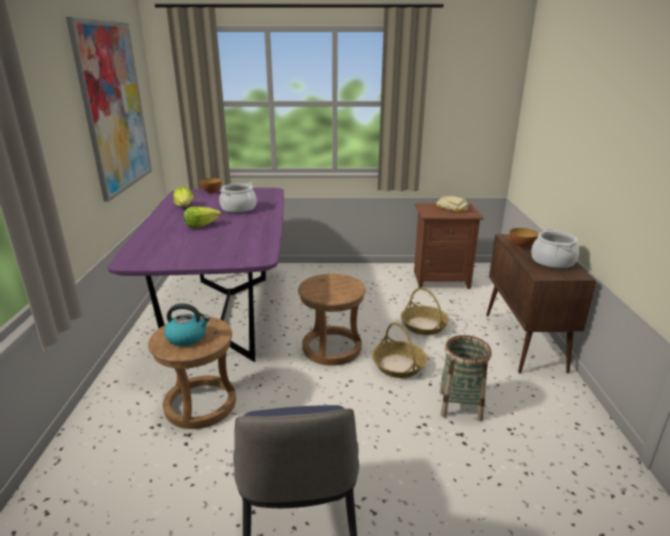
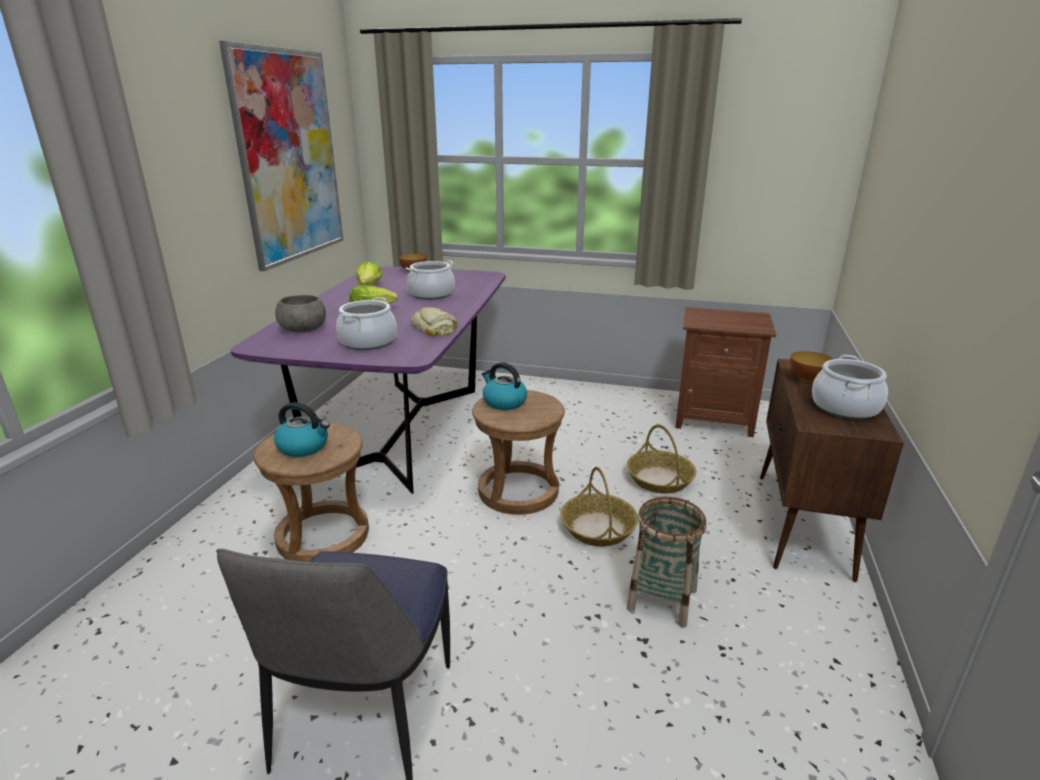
camera: 15 degrees right, 0 degrees up
(157, 245) = (304, 329): none -> grey bowl
(217, 250) = (368, 342): none -> cooking pot
(319, 284) = (504, 402): none -> kettle
(452, 208) = (736, 317): bread -> bread (434, 328)

